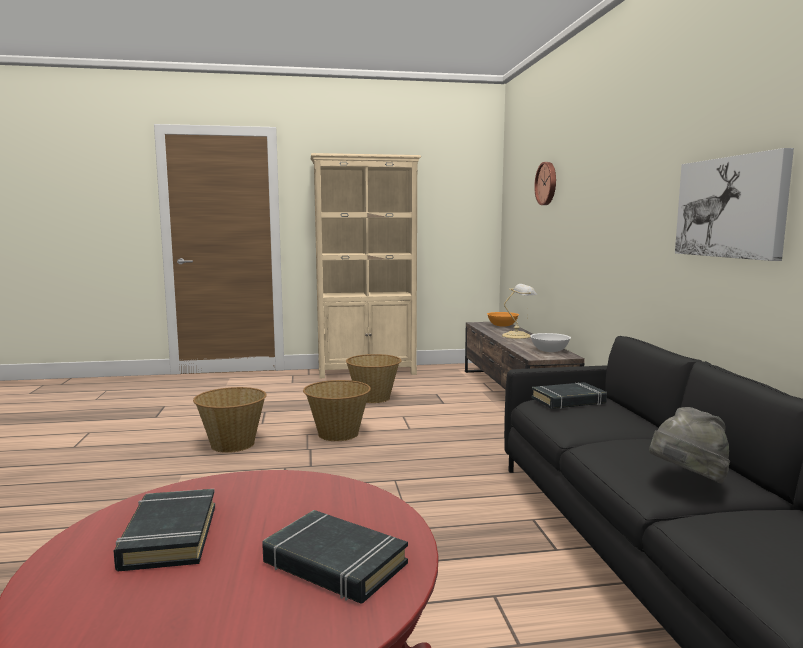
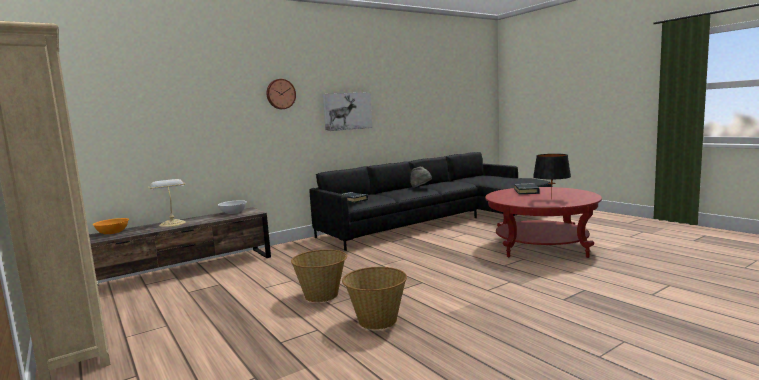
camera: 115 degrees left, 0 degrees up
(169, 536) = (551, 199): black book -> black table lamp
(374, 398) = (210, 310): basket -> none
(547, 183) = (157, 95): wall clock -> wall clock (280, 94)

